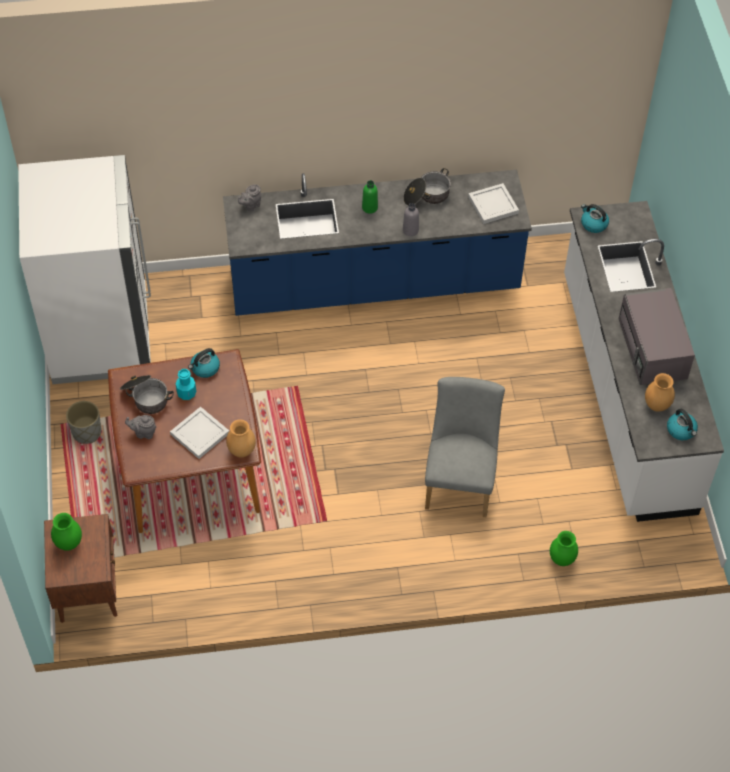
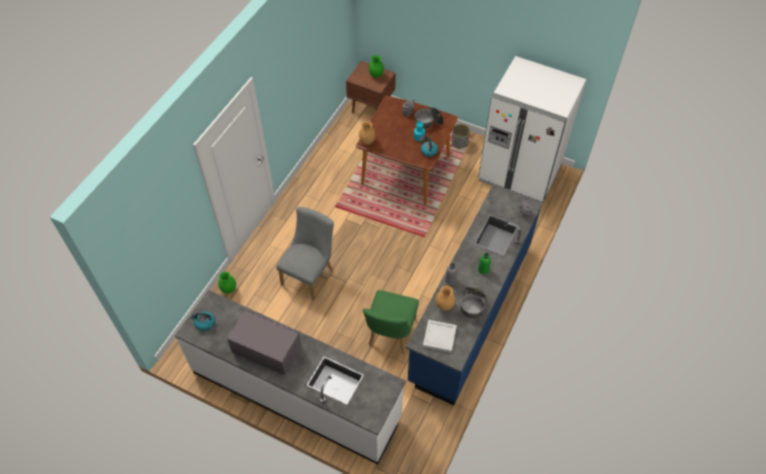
camera: 125 degrees right, 0 degrees up
(201, 434) = (390, 132): white tray -> none
(460, 480) = (310, 274): grey chair -> grey chair turned 105 degrees counterclockwise
(472, 345) = (390, 335): none -> green chair
(593, 224) = (382, 385): kettle -> none
(657, 405) = (230, 323): brown vase -> brown vase (444, 306)

